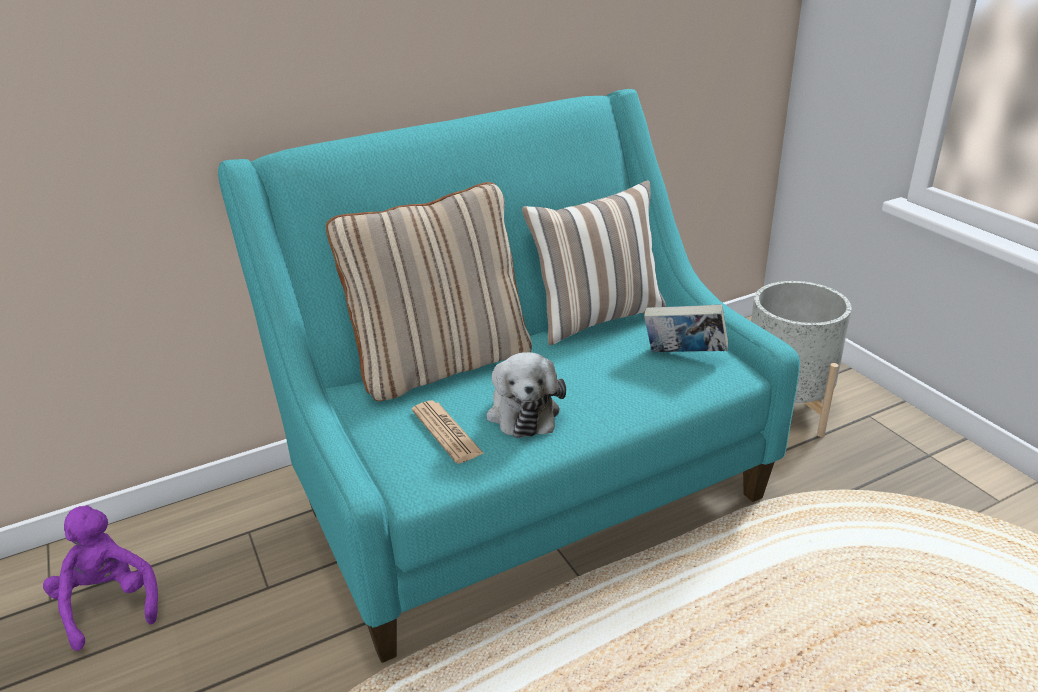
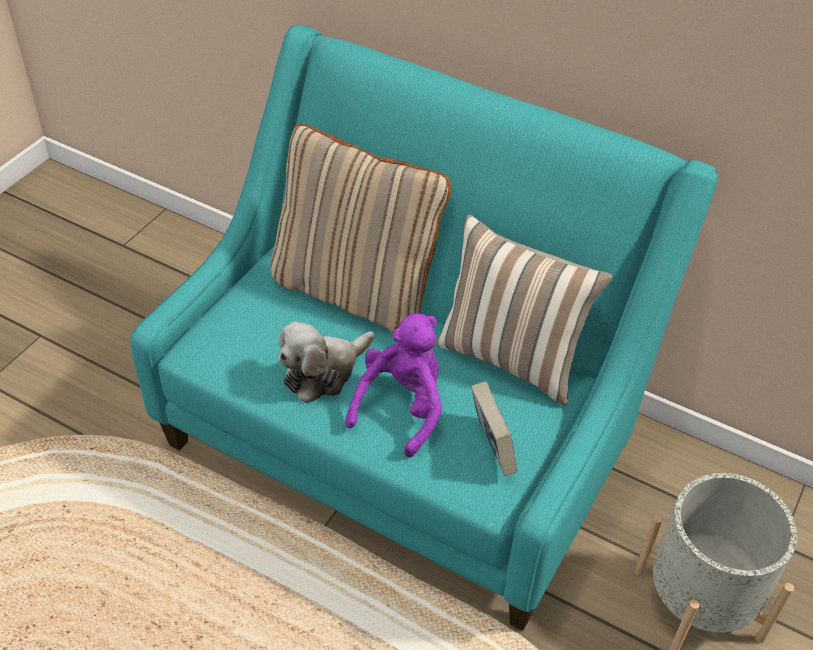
camera: 55 degrees right, 15 degrees up
(110, 604) = (137, 274): purple plush toy -> purple plush toy (402, 407)
(446, 432) = (265, 339): newspaper -> none

